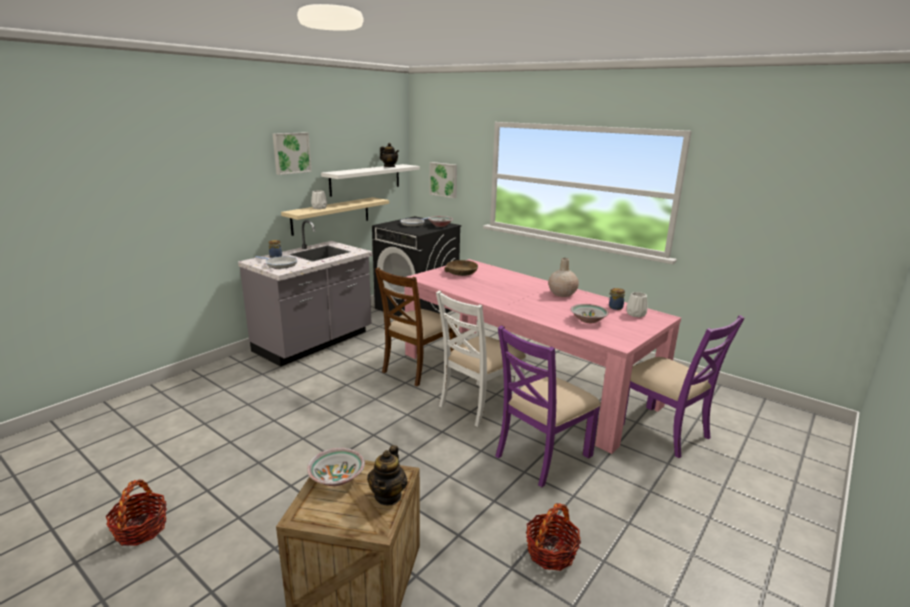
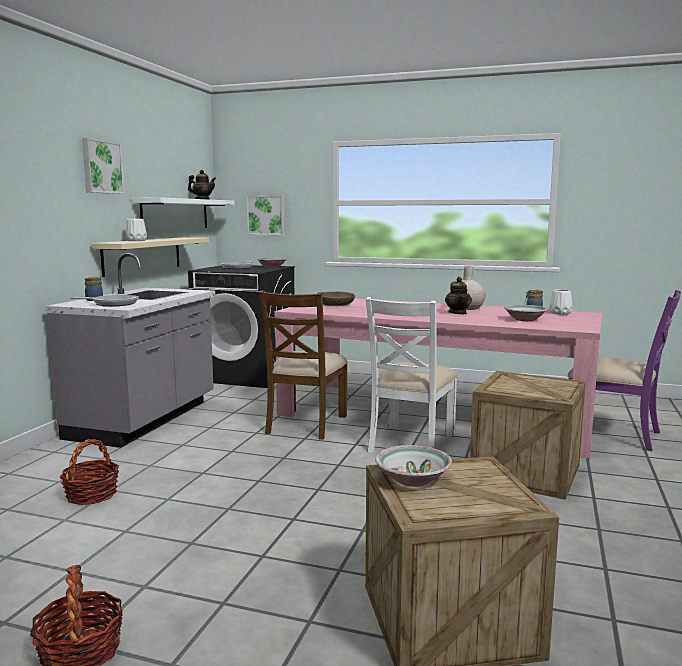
camera: 20 degrees left, 10 degrees down
(388, 496) = (495, 482): teapot -> teapot (458, 313)
(542, 455) = (525, 472): purple chair -> crate
(551, 552) = (627, 546): basket -> basket (91, 495)

